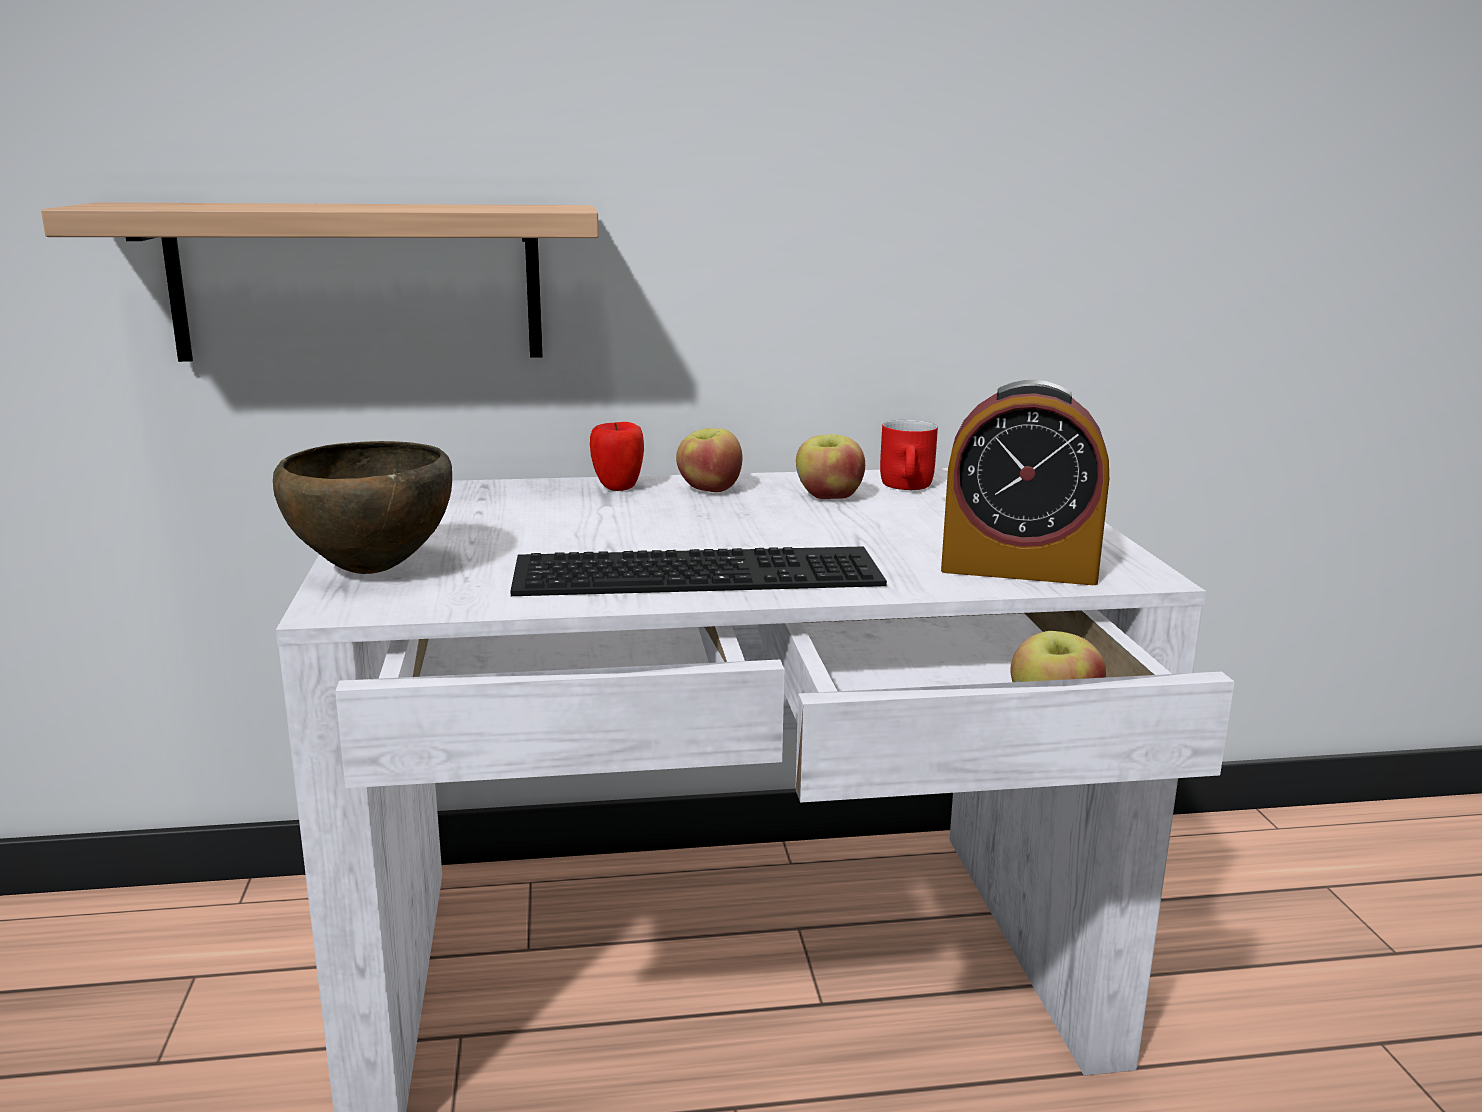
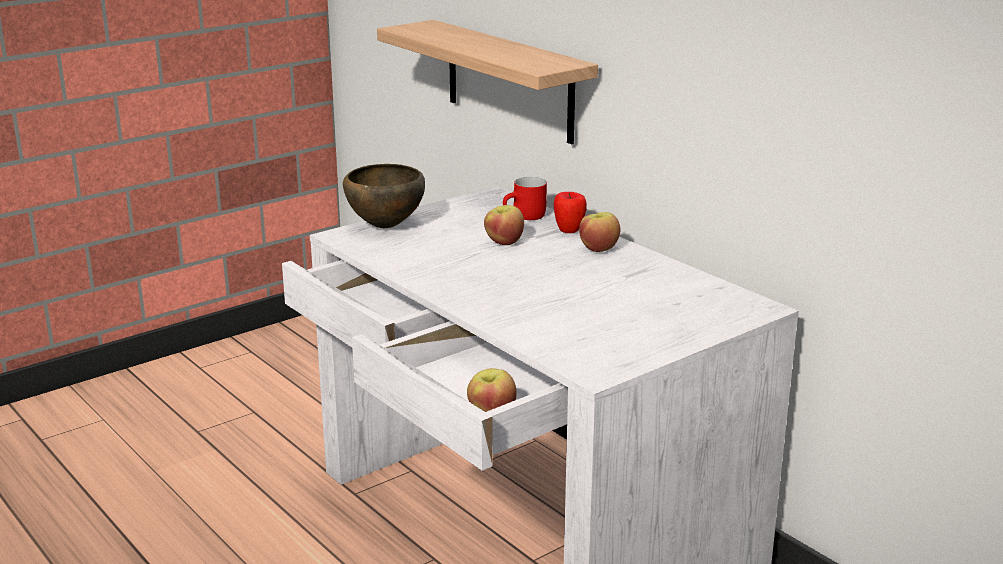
camera: 60 degrees right, 5 degrees up
(700, 570) = (465, 278): keyboard -> none
(828, 497) = (629, 276): apple -> apple (504, 242)
(910, 487) = (686, 290): red mug -> red mug (526, 217)
(1018, 568) = (565, 342): alarm clock -> none

